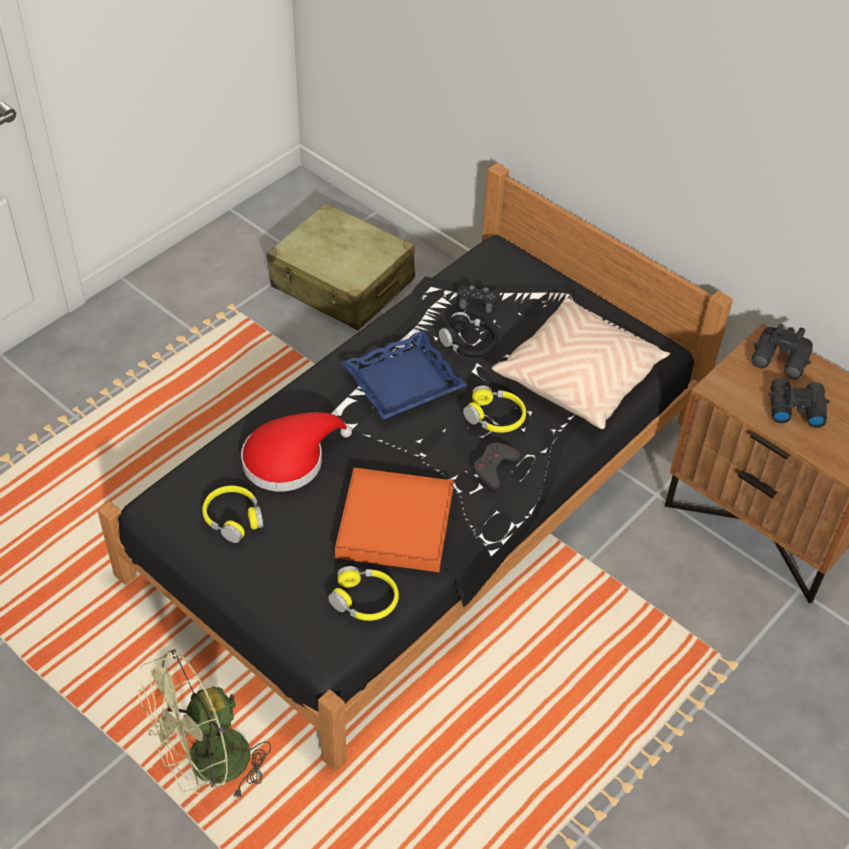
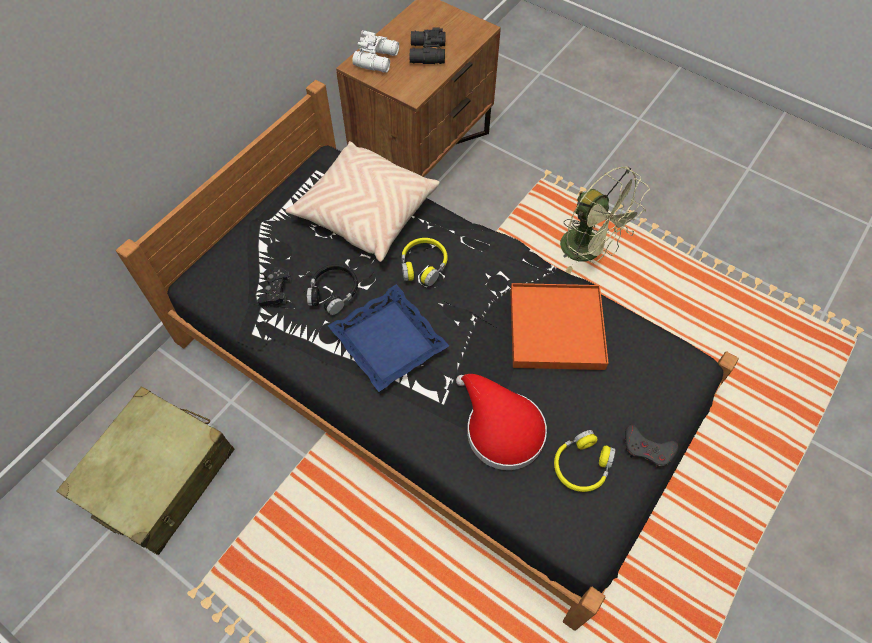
camera: 95 degrees left, 10 degrees up
(207, 766) = (734, 495): green fan -> green fan (589, 251)
(365, 600) = (637, 343): yellow headphones -> none
(494, 467) = (480, 262): grey game controller -> grey game controller (648, 449)
(780, 360) = (378, 59): black binoculars -> white binoculars

